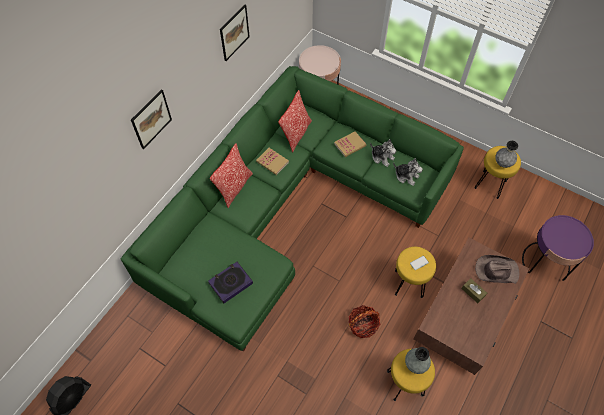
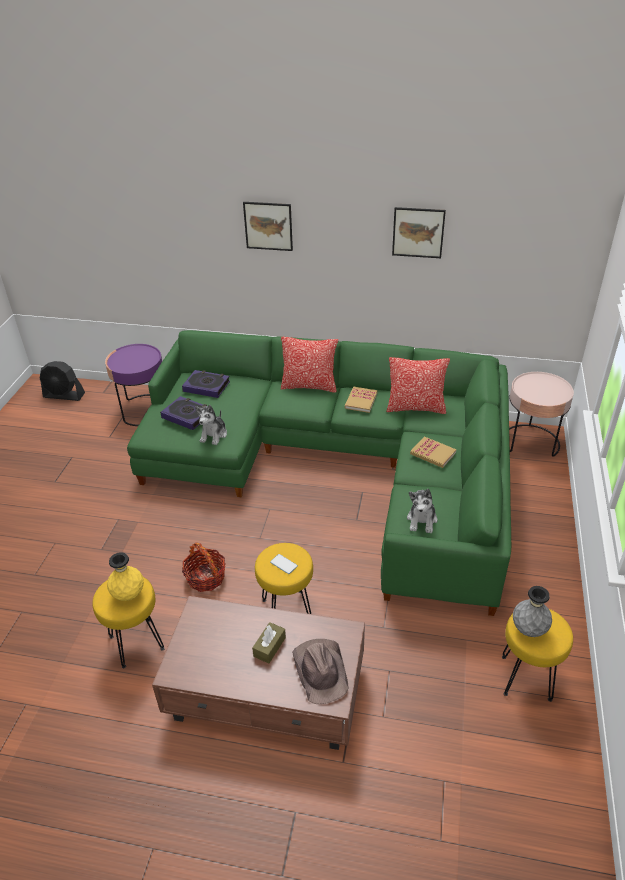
camera: 70 degrees right, 20 degrees down
(197, 259) = (206, 386): none -> book
(382, 157) = (437, 490): plush toy -> plush toy (214, 435)
(415, 364) = (128, 594): grey vase -> yellow vase
(545, 262) = (417, 800): purple side table -> purple side table (144, 410)

